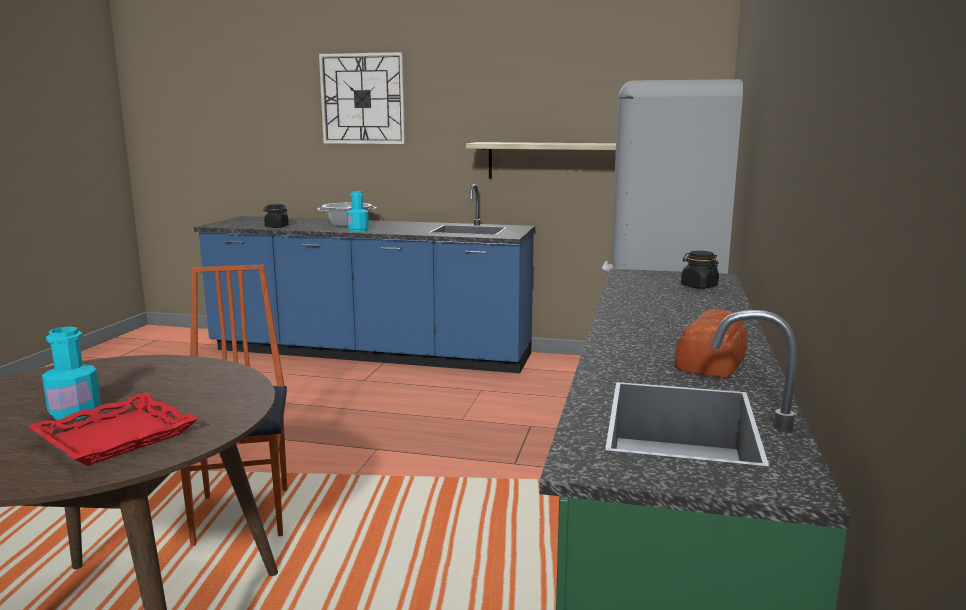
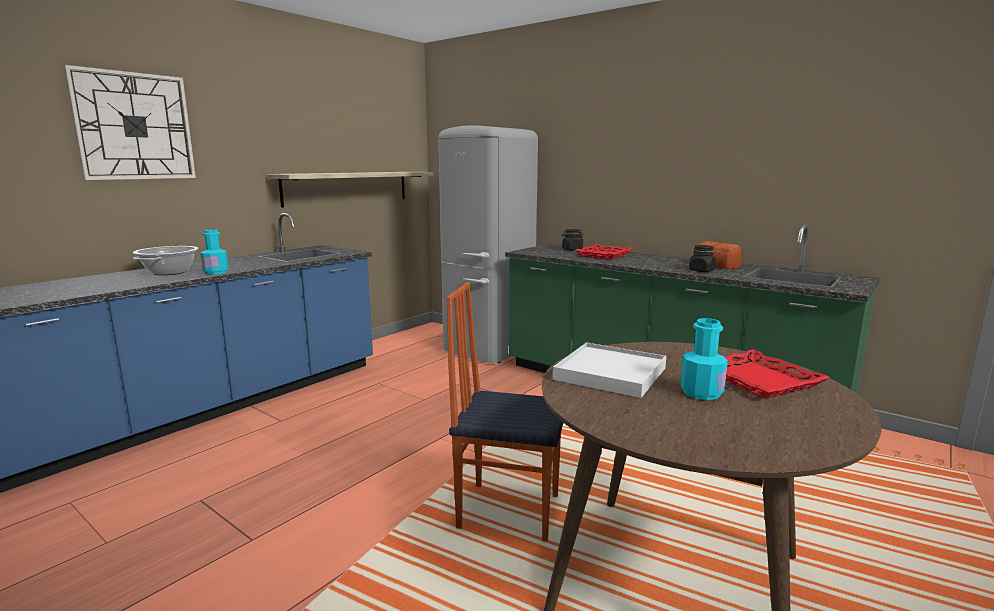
camera: 65 degrees left, 0 degrees up
(139, 375) = (610, 374): none -> white tray
(276, 227) = (98, 289): black jar -> black jar (701, 270)
(677, 302) = (604, 255): none -> red tray

